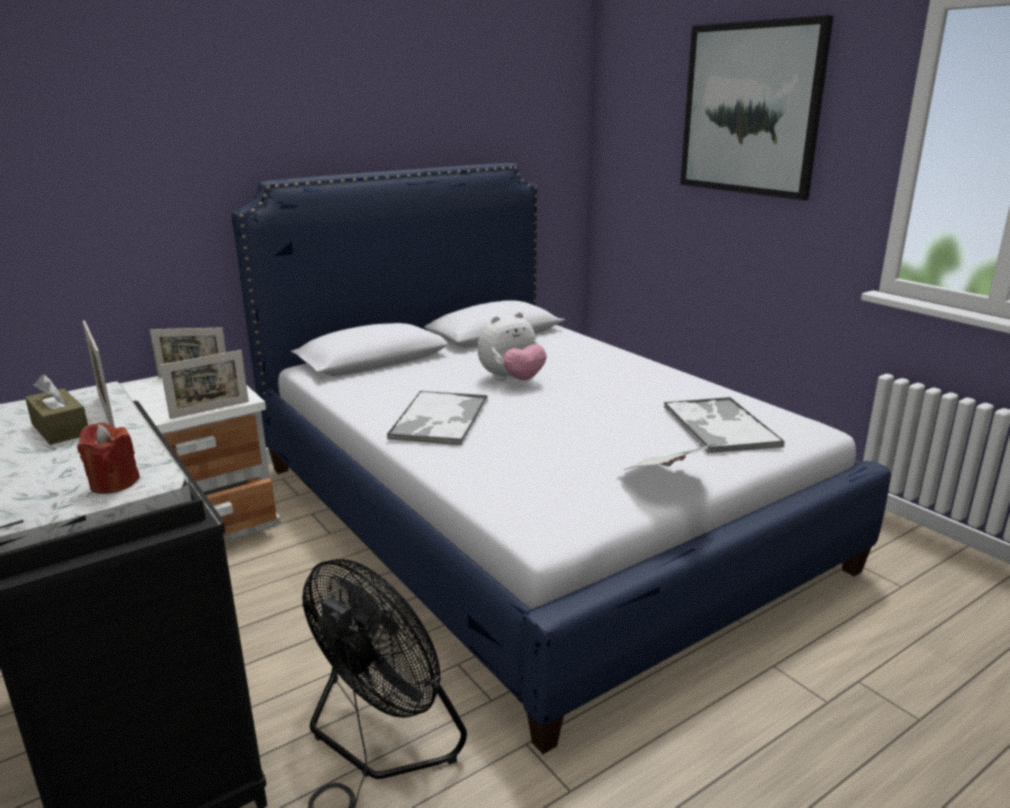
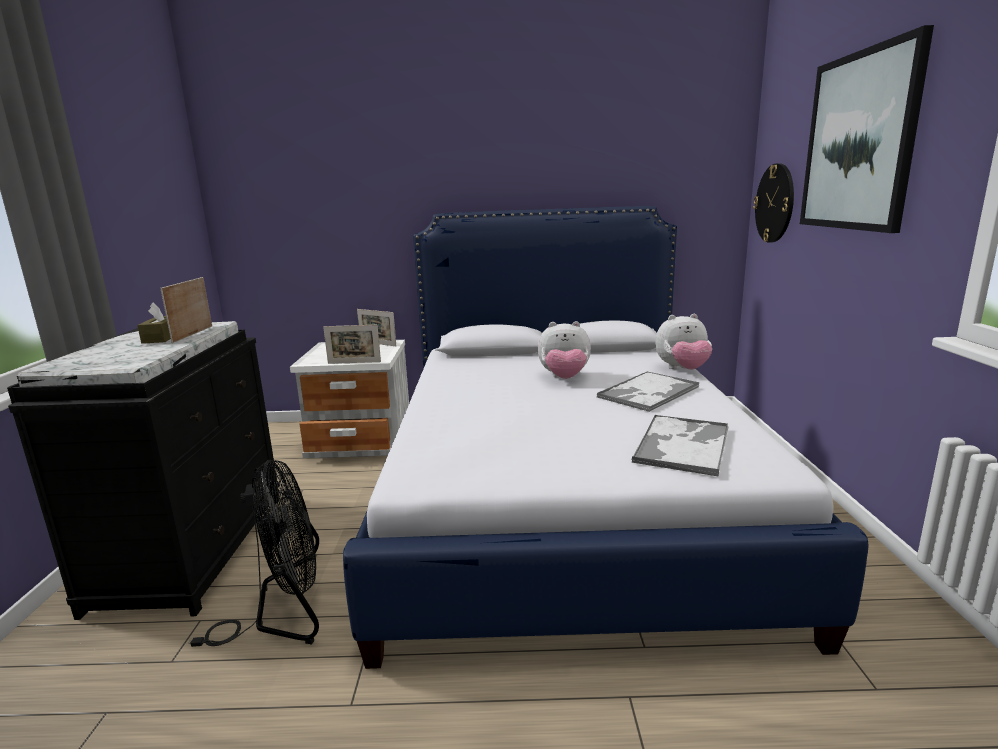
camera: 35 degrees right, 5 degrees down
(114, 483) = (113, 363): red candle -> none
(439, 419) = (467, 393): tray -> tray (647, 392)
(608, 349) = (682, 370): none -> plush toy
(634, 159) = (775, 203): none -> wall clock
(663, 480) = (555, 472): newspaper -> none

